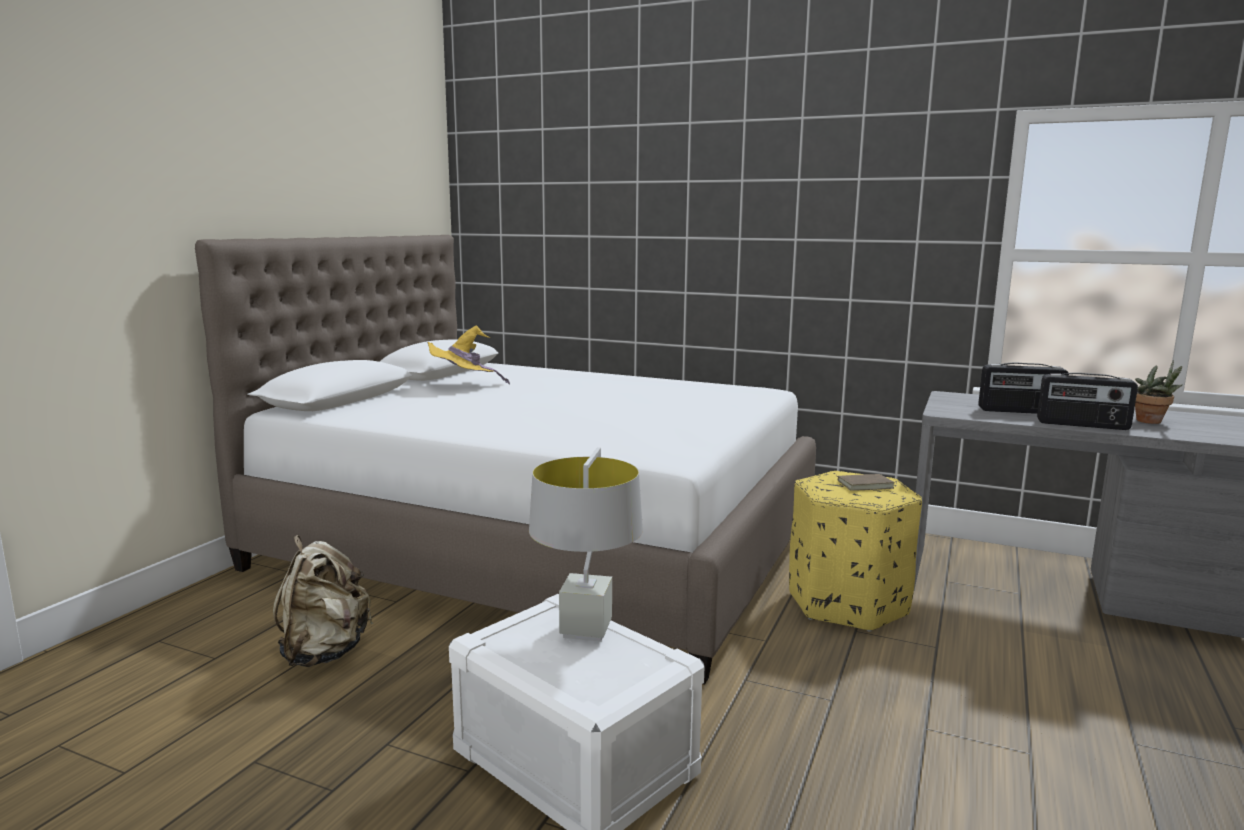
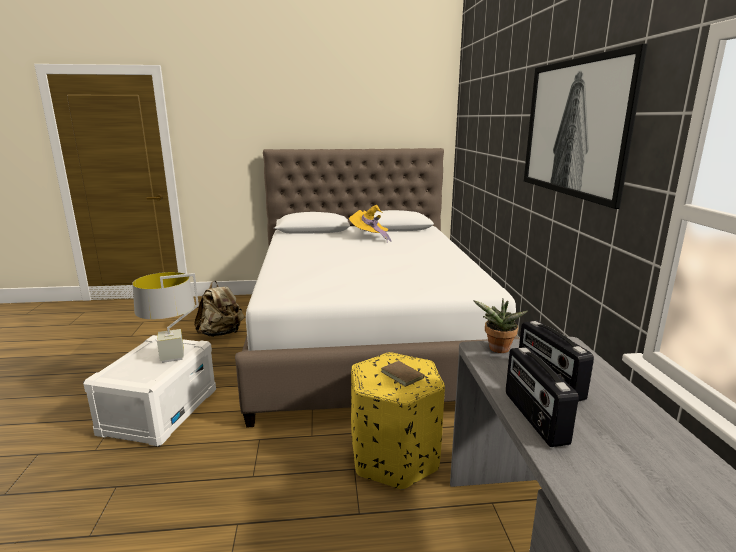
camera: 60 degrees right, 5 degrees up
(825, 193) = (573, 128): none -> picture
(1152, 422) = (633, 467): potted plant -> potted plant (497, 350)

